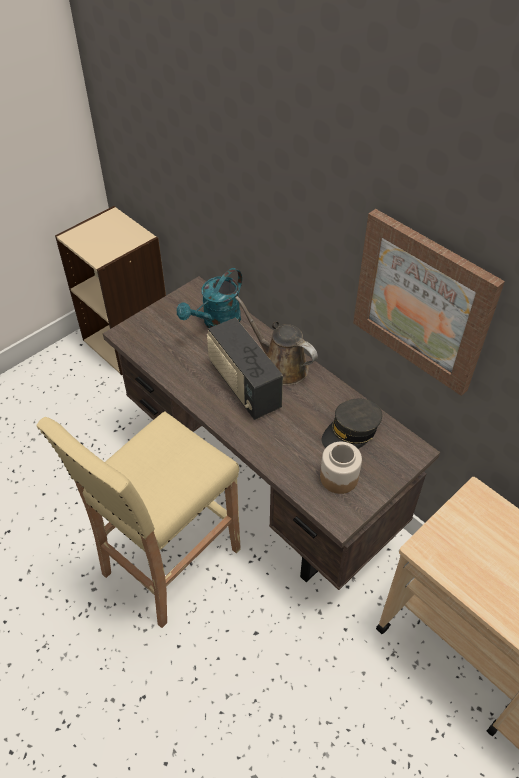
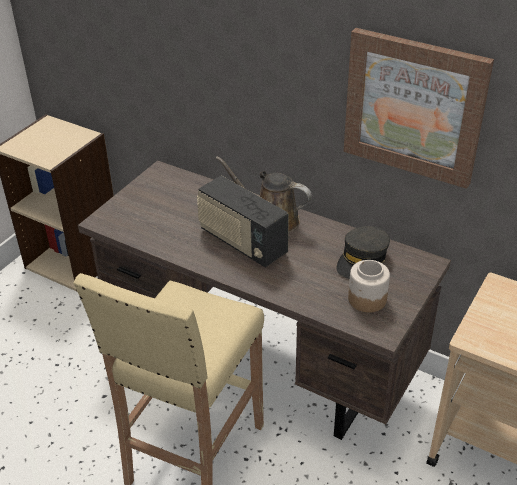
camera: 15 degrees left, 10 degrees down
(217, 323) = (192, 195): turquoise watering can -> none

